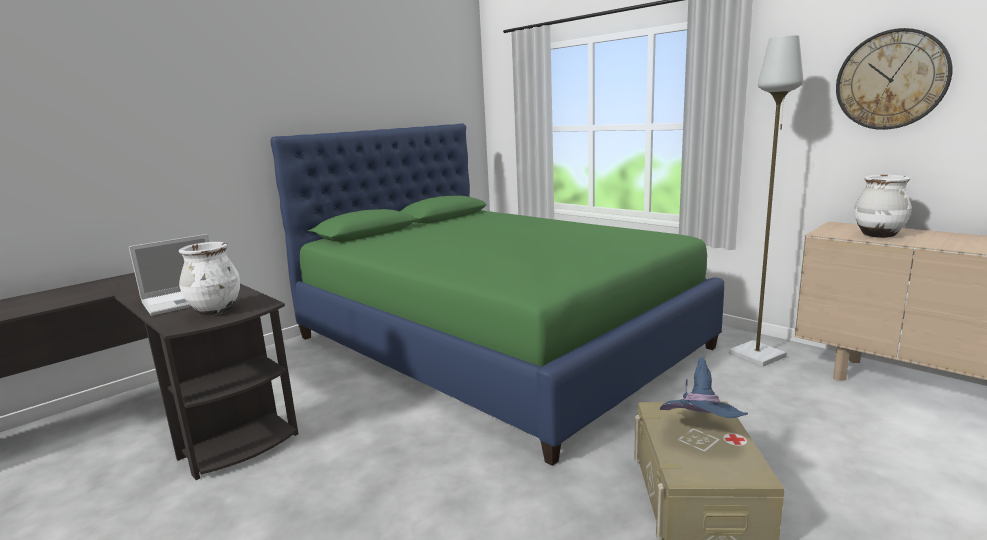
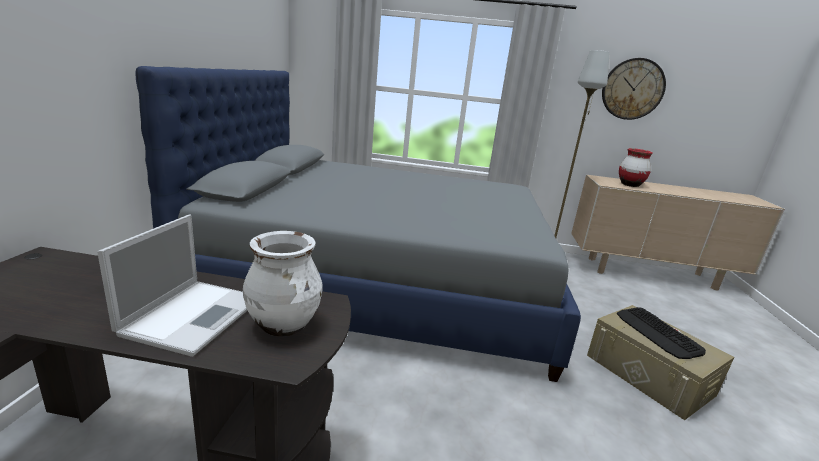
camera: 40 degrees left, 5 degrees up
(494, 342) = (380, 283): green bed -> grey bed
(699, 434) = (657, 333): blue hat -> keyboard
(878, 235) = (629, 185): white vase -> red vase

